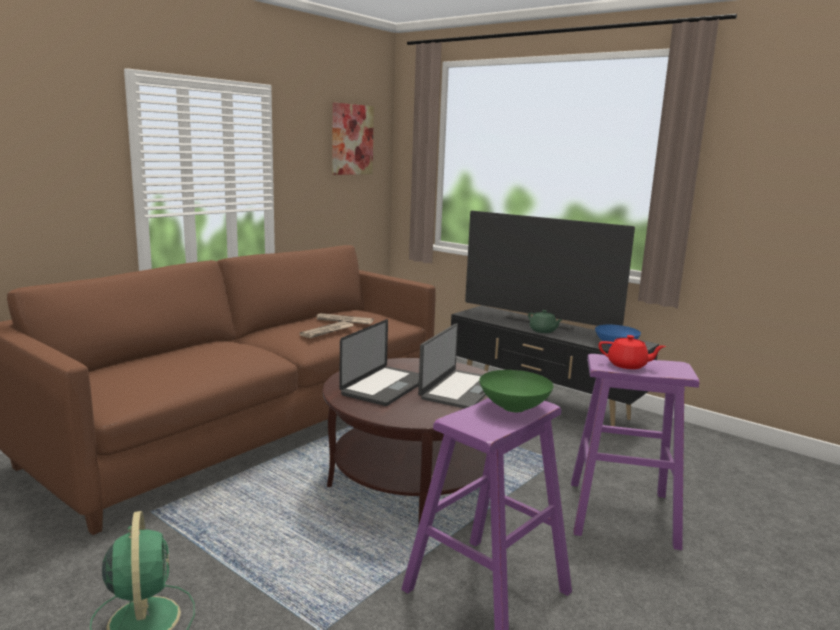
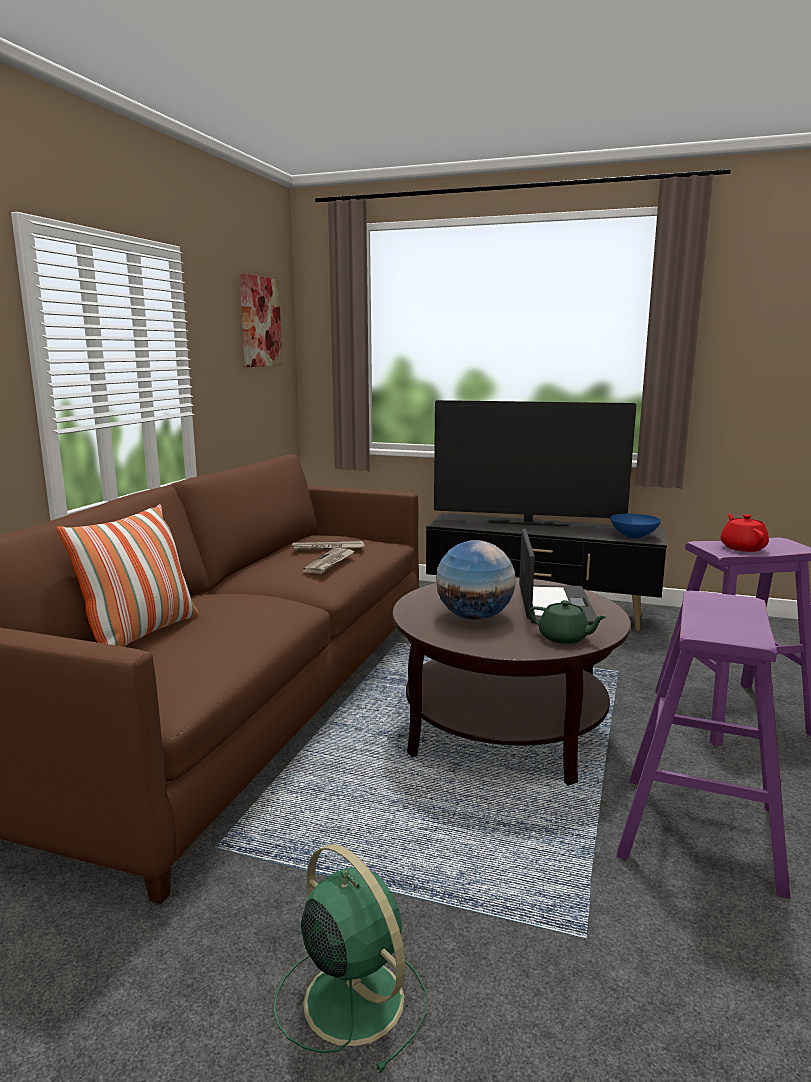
camera: 20 degrees left, 0 degrees up
(149, 360) = (141, 634): none -> pillow
(385, 387) = (474, 617): laptop -> globe
(515, 407) = (729, 608): green bowl -> none
(543, 331) = (544, 531): green teapot -> green teapot (564, 638)
(628, 365) = (742, 548): red teapot -> red teapot turned 90 degrees counterclockwise

